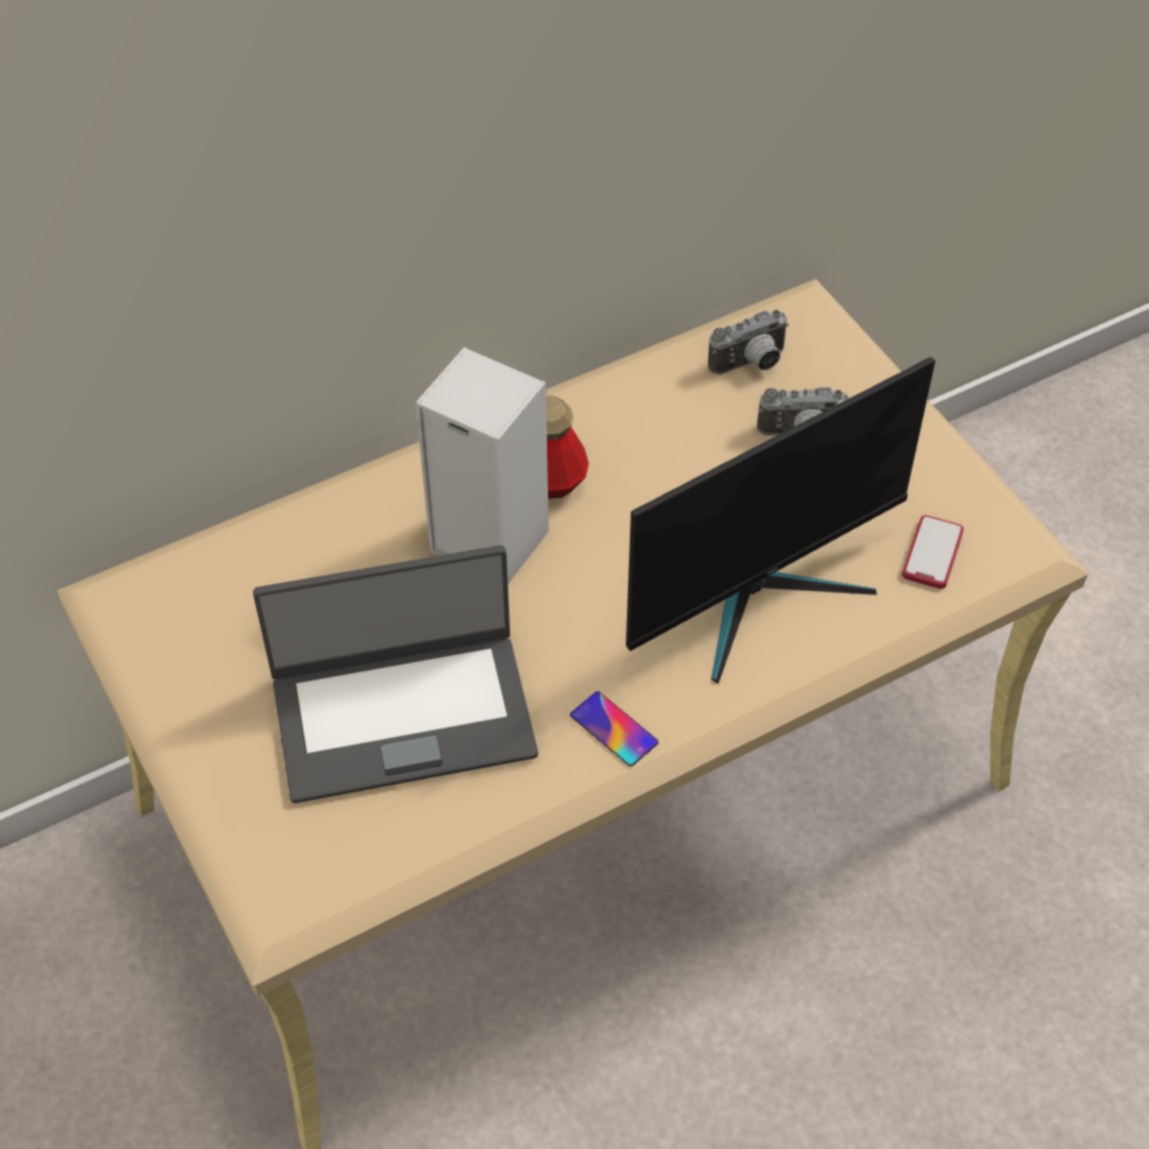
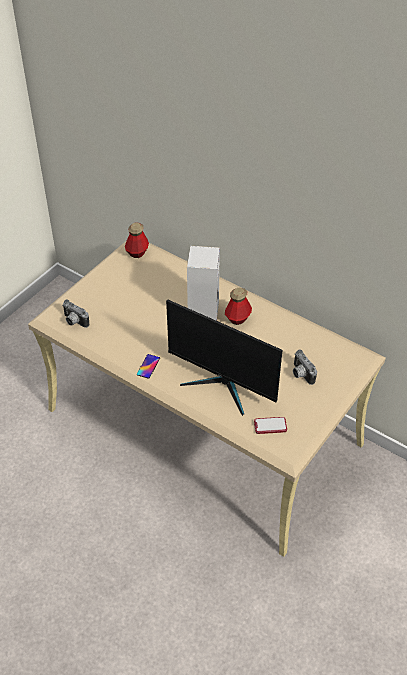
camera: 65 degrees right, 5 degrees down
(153, 602) = (137, 252): none -> bottle
(403, 714) = (127, 318): laptop -> none
(751, 364) = (325, 350): camera -> camera (74, 322)

